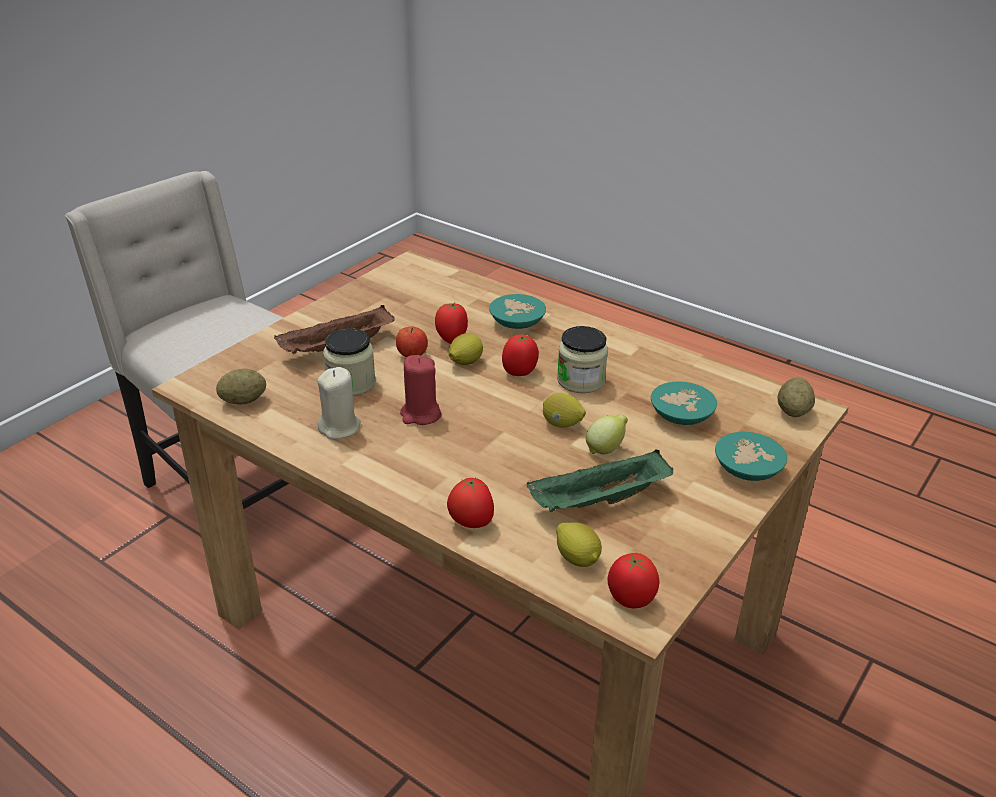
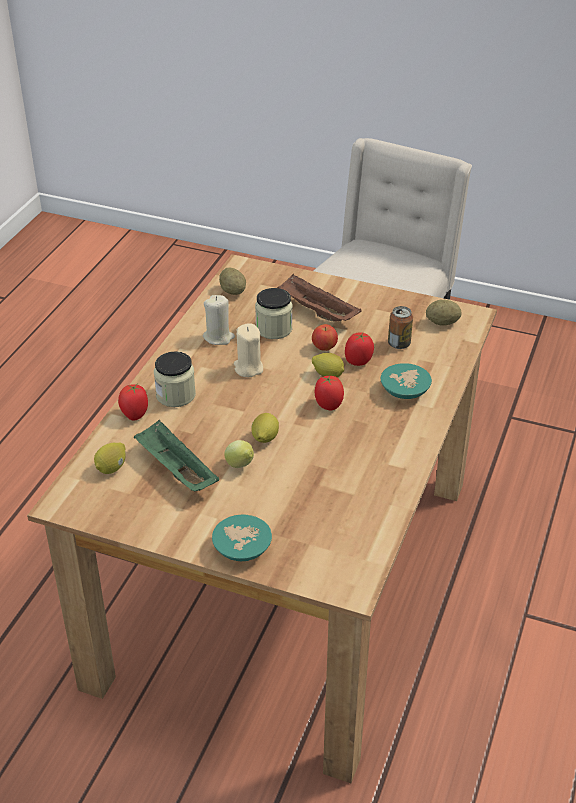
camera: 75 degrees right, 5 degrees up
(420, 415) = (248, 368): red candle -> beige candle
(434, 310) = (399, 344): none -> can
(581, 380) = (331, 440): jar -> jar (176, 395)
(630, 599) = (77, 497): tomato -> none
(678, 416) = (304, 502): turquoise bowl -> none
(793, 411) = (342, 575): potato -> potato (442, 323)

